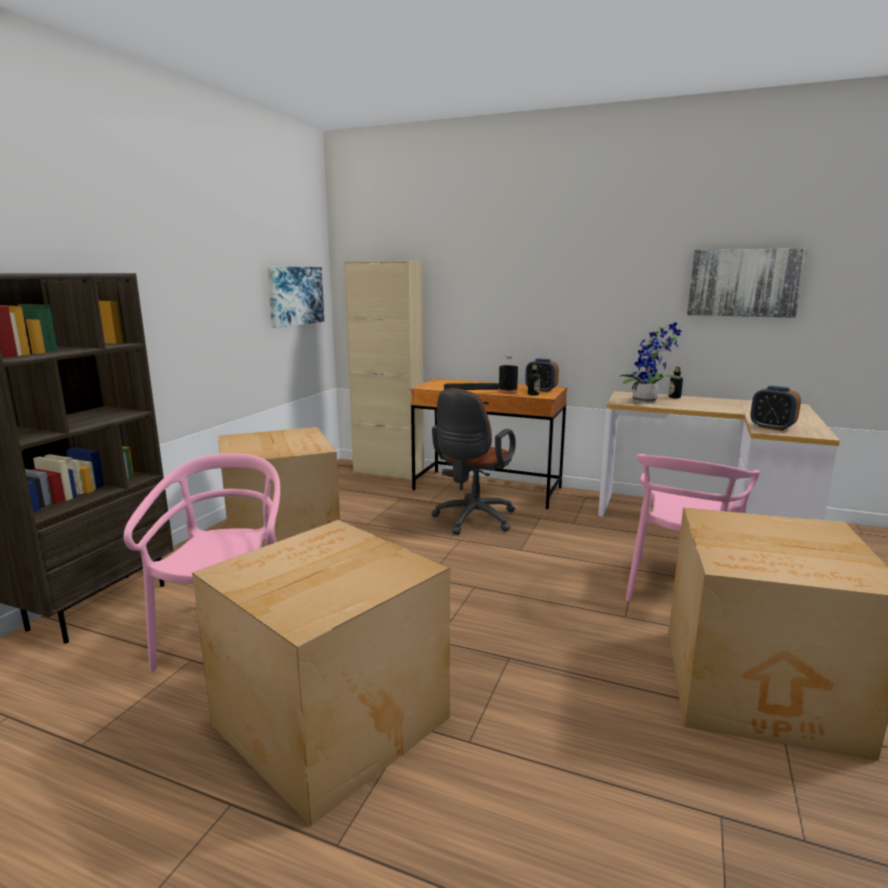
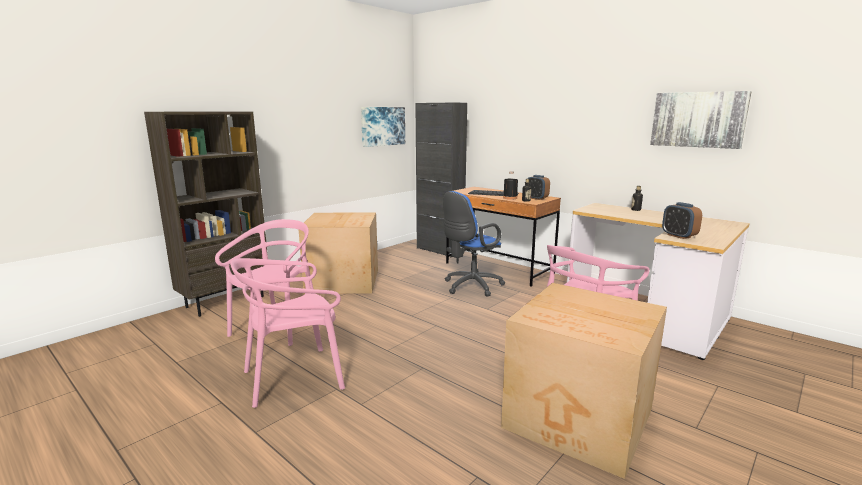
camera: 20 degrees right, 0 degrees up
(327, 721) = (294, 377): cardboard box -> pink chair
(388, 472) = (440, 250): beige cabinet -> black cabinet
(472, 520) = (470, 286): brown office chair -> blue office chair
(647, 402) = (607, 211): potted plant -> none

